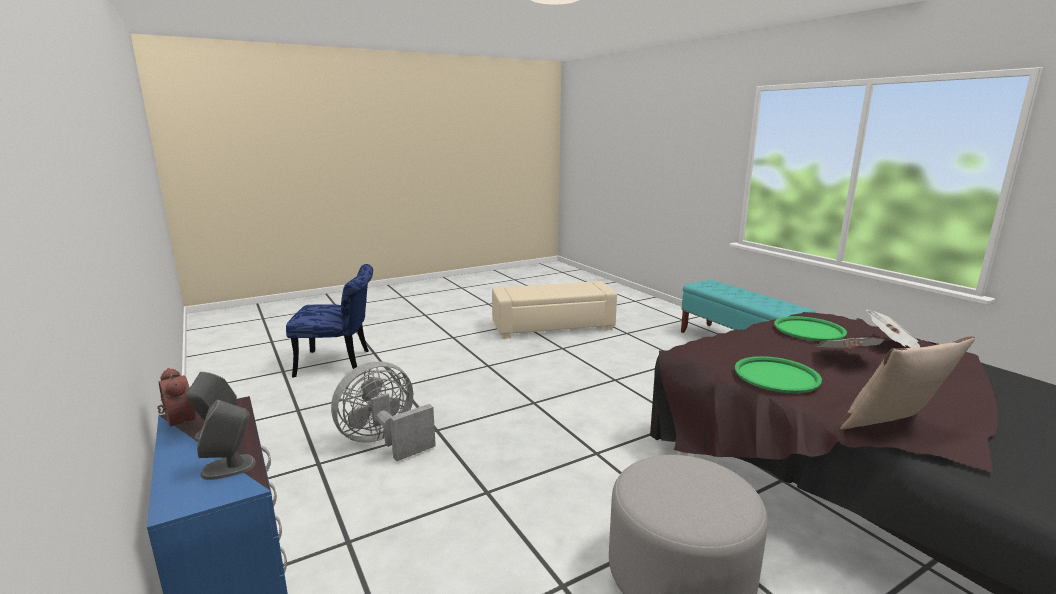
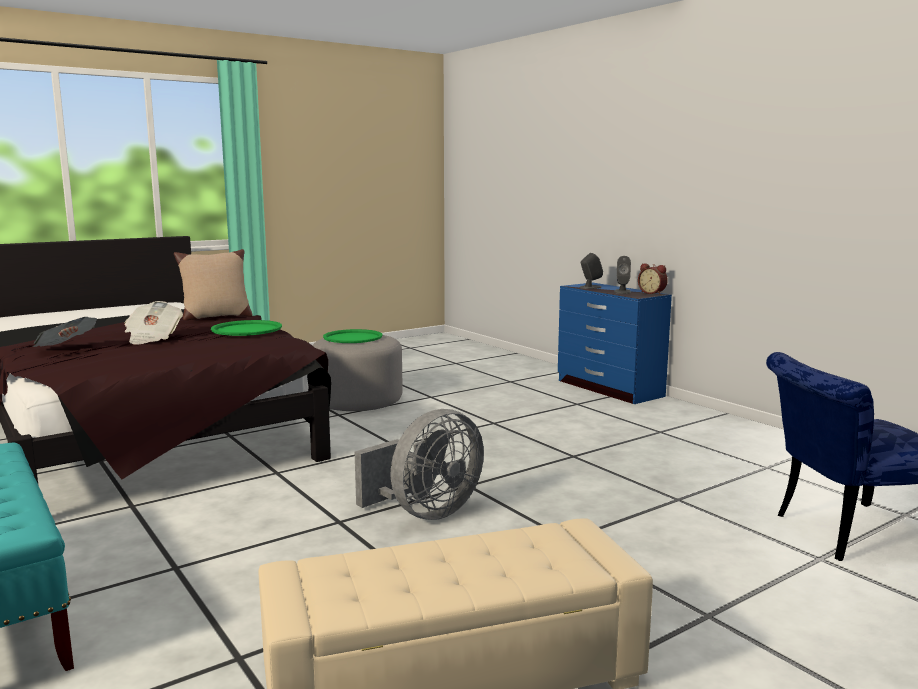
camera: 175 degrees right, 5 degrees down
(384, 442) = (618, 446): grey fan -> grey fan (426, 512)
(809, 330) = (124, 356): green tray -> green tray (353, 337)

